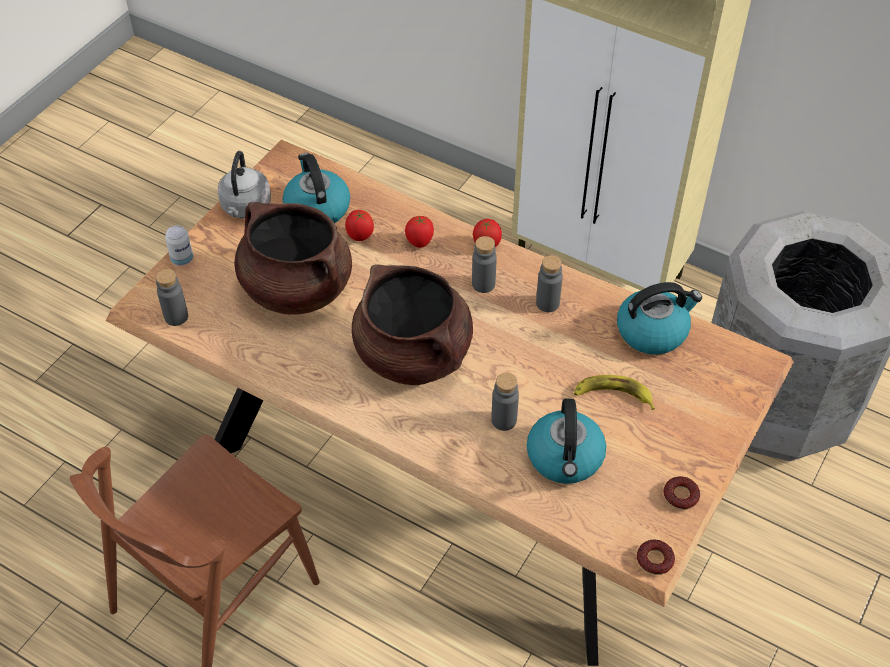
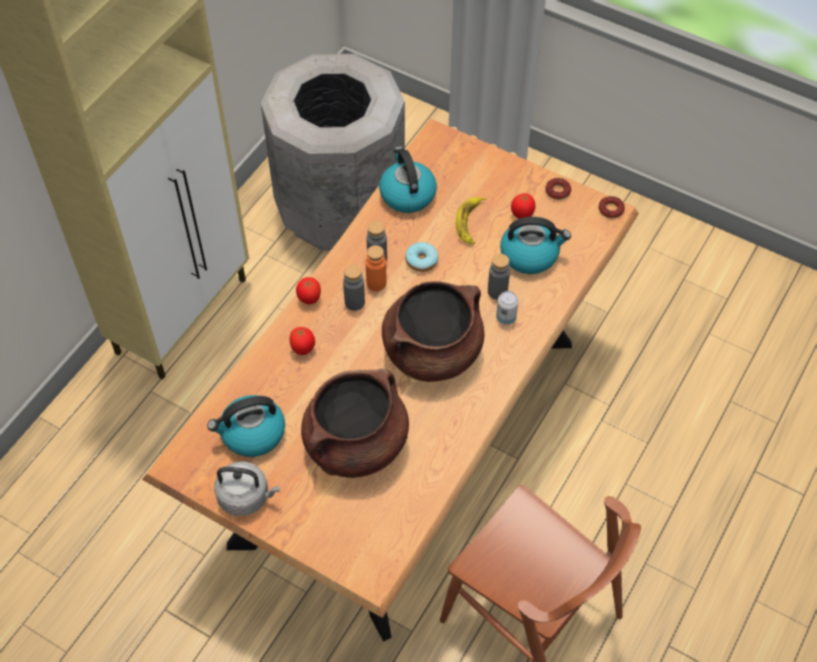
camera: 90 degrees left, 5 degrees up
(176, 317) = (389, 544): grey bottle -> none
(182, 259) = (314, 547): can -> can (506, 317)
(360, 237) = (292, 396): tomato -> tomato (522, 215)
(511, 303) = (376, 283): none -> orange bottle
(547, 345) = (421, 261): none -> donut

